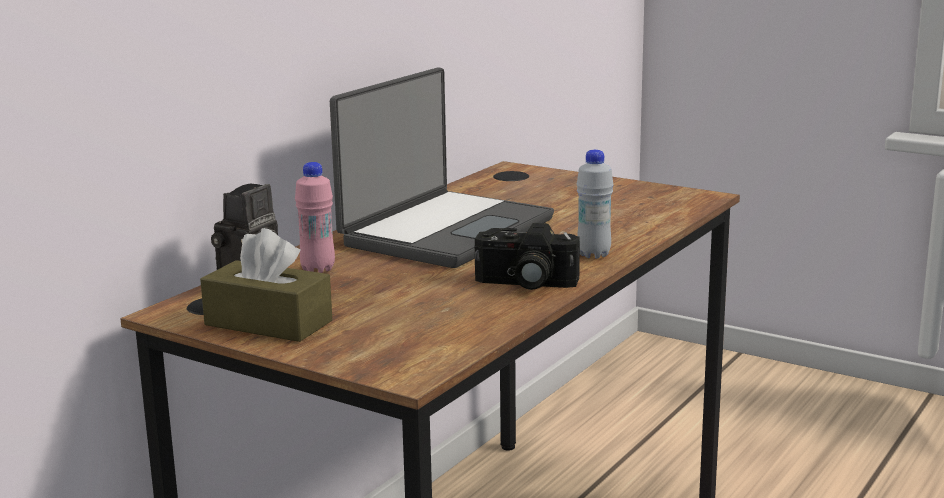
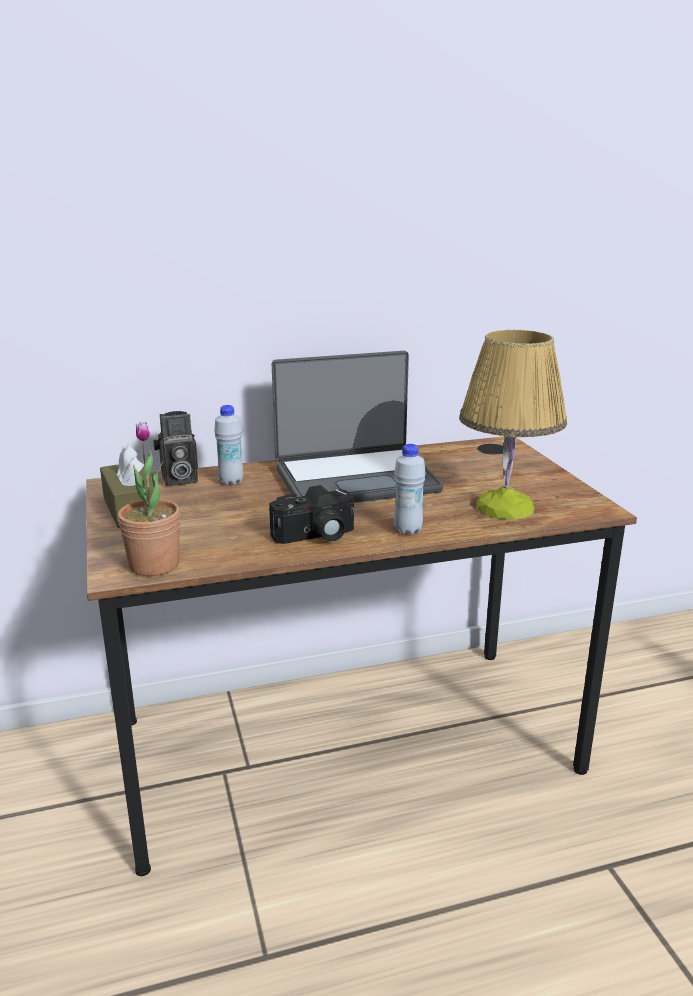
camera: 40 degrees right, 5 degrees up
(318, 269) = (231, 482): pink bottle -> white bottle
(427, 355) = (154, 565): none -> potted plant
(524, 284) = (315, 536): camera -> camera turned 75 degrees counterclockwise
(630, 215) = (505, 507): none -> table lamp

